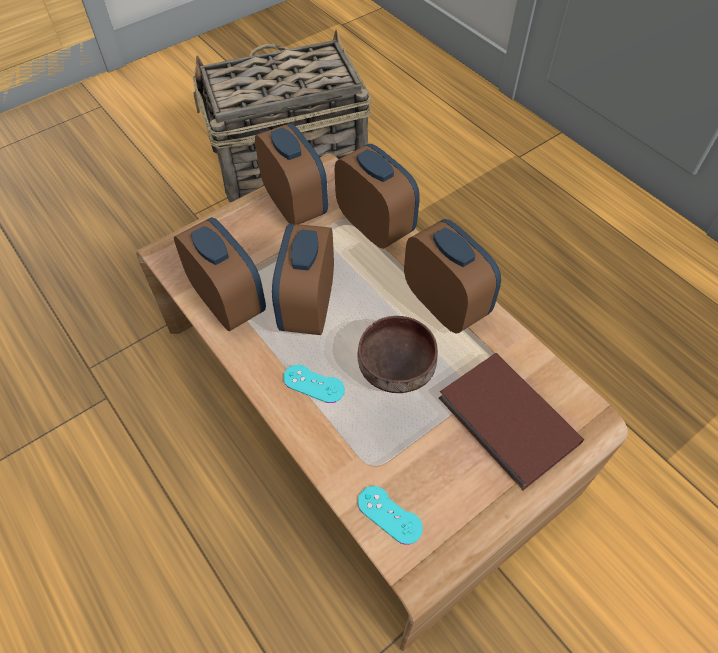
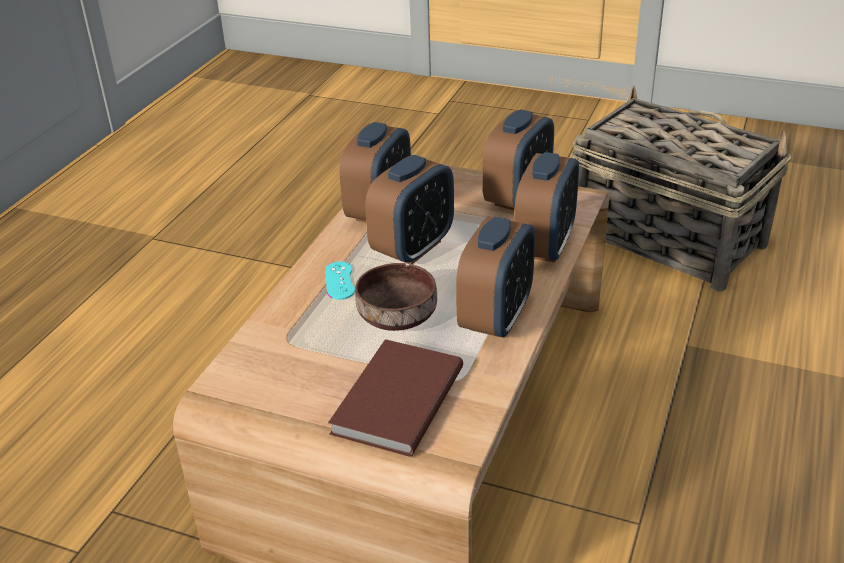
camera: 60 degrees right, 20 degrees down
(307, 308) = (413, 248): alarm clock -> alarm clock turned 150 degrees clockwise
(389, 514) = (248, 365): turquoise game controller -> none

